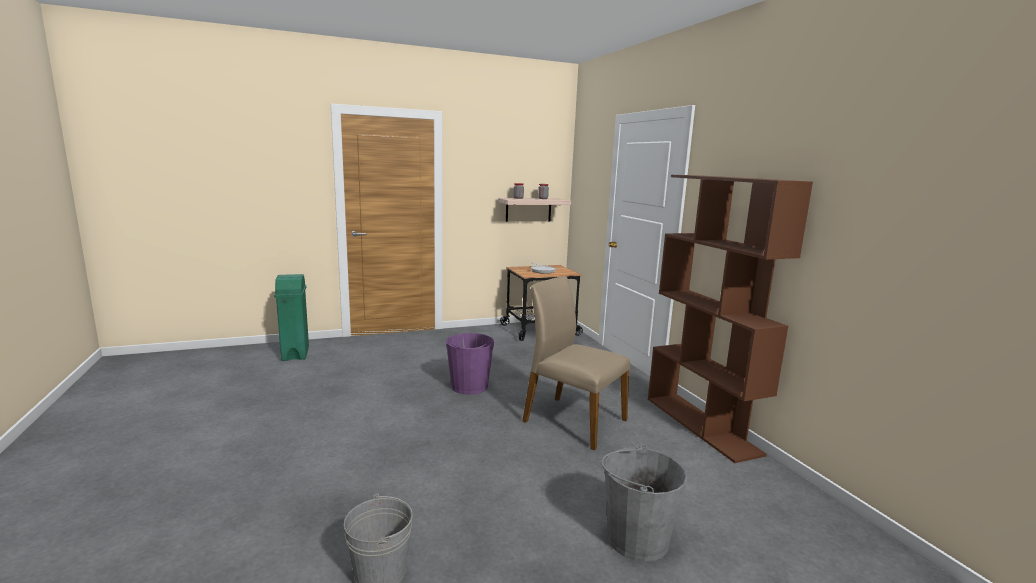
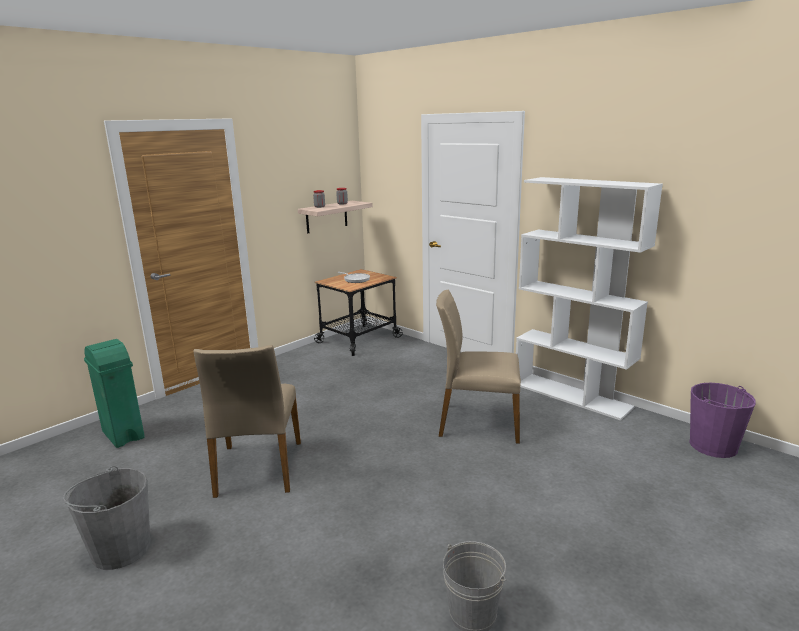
camera: 25 degrees left, 5 degrees up
(352, 402) = (258, 469): none -> beige chair
(469, 386) = (356, 417): purple bucket -> purple bucket (713, 446)
(636, 539) = (616, 504): grey bucket -> grey bucket (120, 549)
(702, 425) = (572, 395): brown bookcase -> white bookcase

